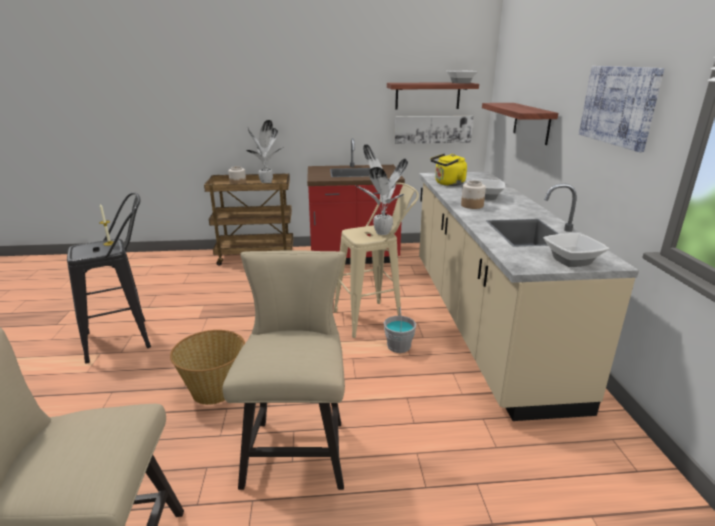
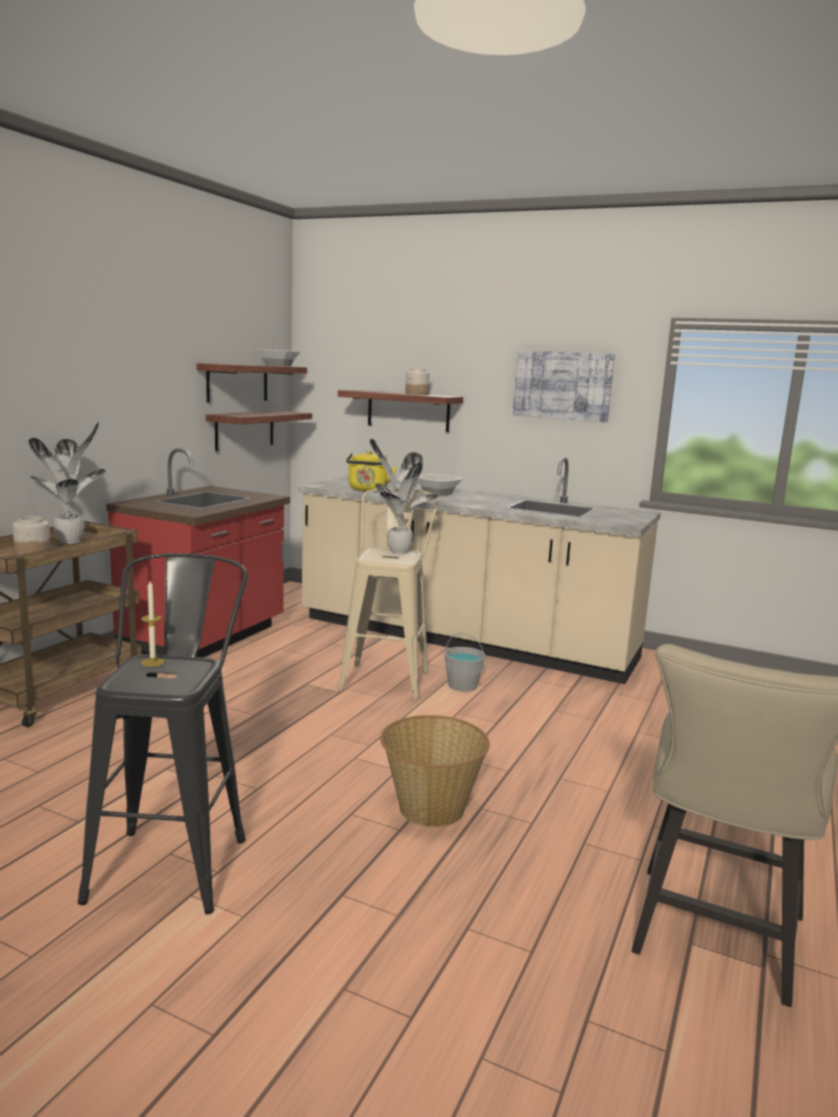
camera: 60 degrees left, 10 degrees down
(297, 446) = (587, 782): beige chair -> none
(433, 129) = (245, 430): picture -> shelf
(472, 205) = (457, 501): jar -> jar (416, 394)
(572, 260) = (629, 516): bowl -> none

